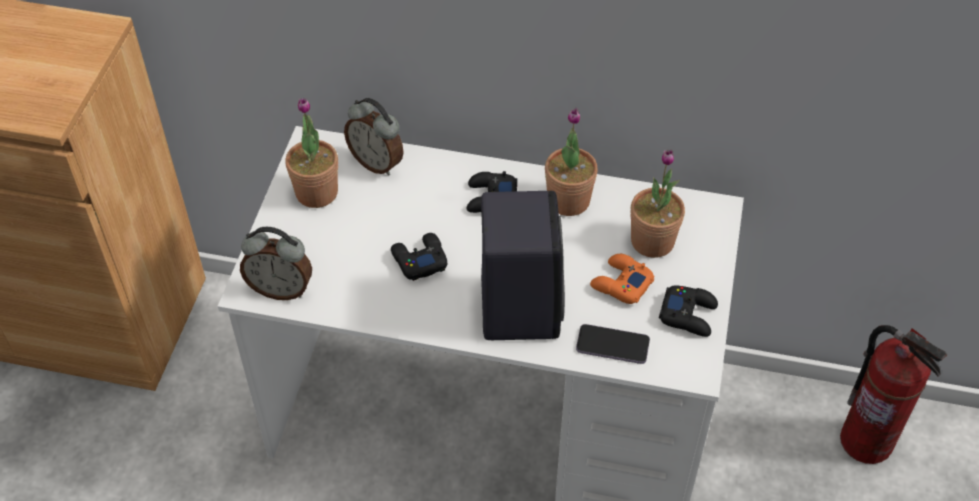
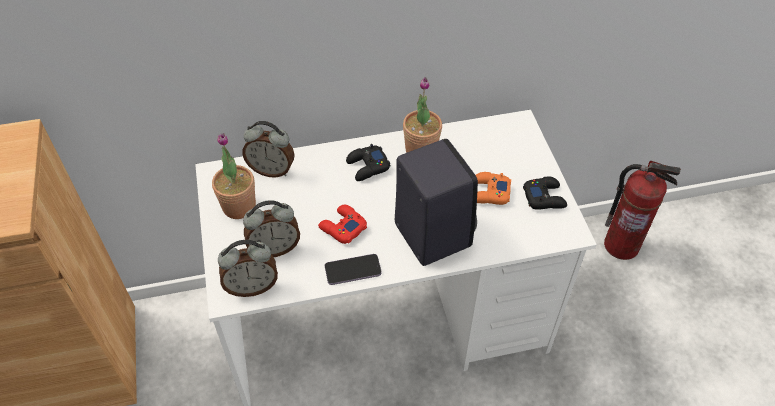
camera: 25 degrees left, 0 degrees up
(329, 255) = (274, 248): none -> alarm clock
(419, 260) = (342, 227): black game controller -> red game controller
(612, 345) = (509, 236): phone -> phone (353, 270)
(652, 241) = (492, 157): potted plant -> none

